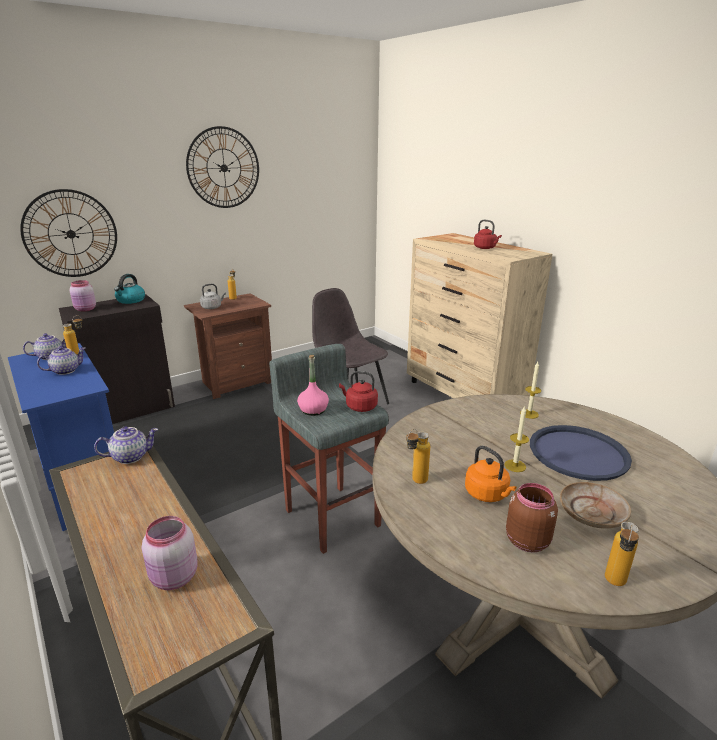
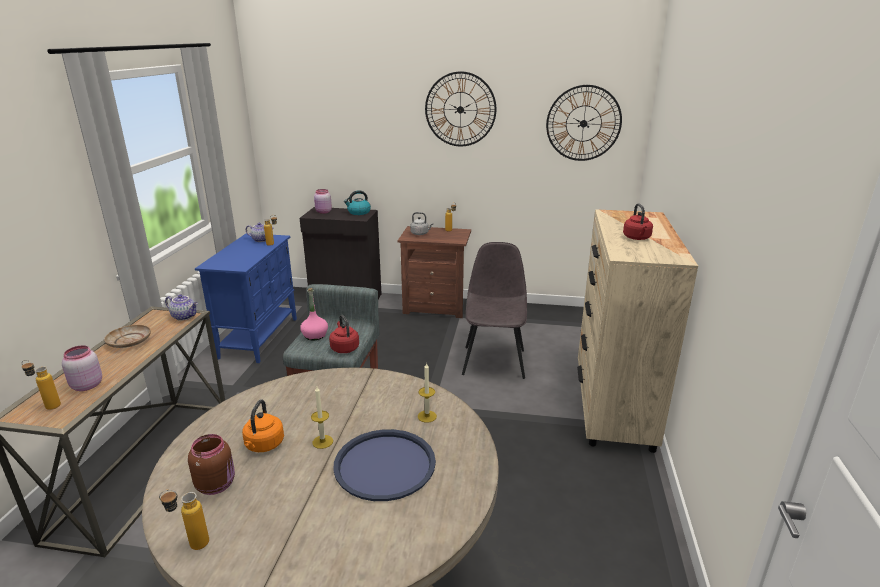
camera: 45 degrees right, 0 degrees up
(66, 371) = (250, 251): teapot -> none
(71, 234) = (330, 152): wall clock -> wall clock (583, 123)
(415, 482) = (249, 410): bottle -> bottle (48, 406)
(592, 512) = (288, 503): beige plate -> beige plate (129, 341)

